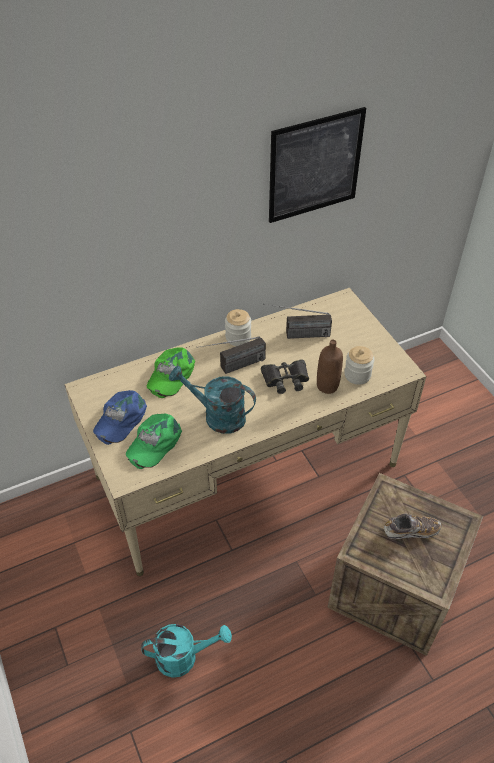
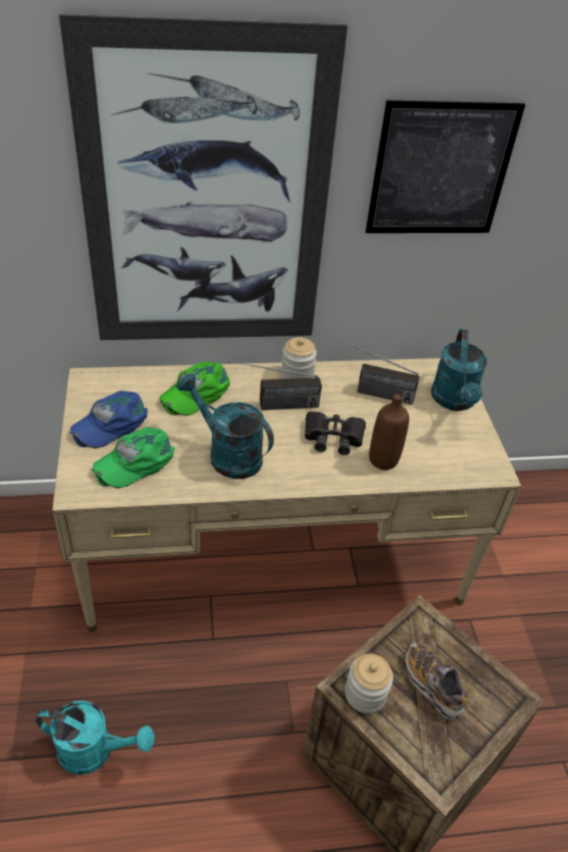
camera: 15 degrees right, 5 degrees down
(153, 234) = (207, 201): none -> picture
(357, 375) = (428, 458): jar -> jar (365, 694)
(358, 325) = (454, 401): none -> turquoise watering can
(410, 531) = (432, 685): shoe -> shoe turned 135 degrees counterclockwise

